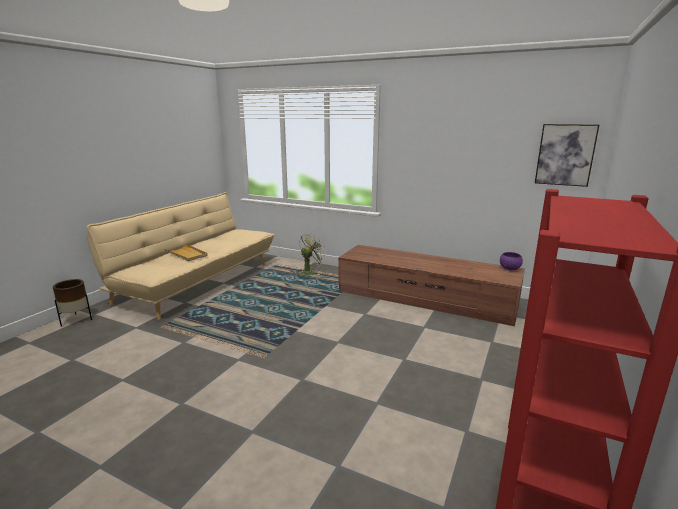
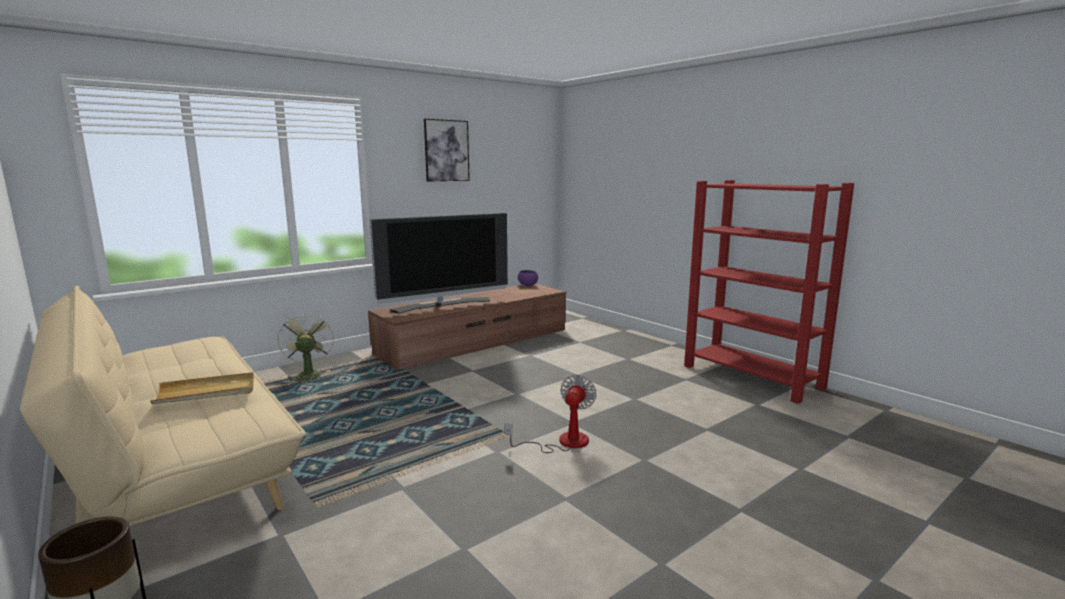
camera: 65 degrees left, 5 degrees down
(264, 383) = (563, 442): none -> fan
(398, 258) = (443, 305): none -> television
(565, 155) = (536, 176): picture -> picture (446, 150)

